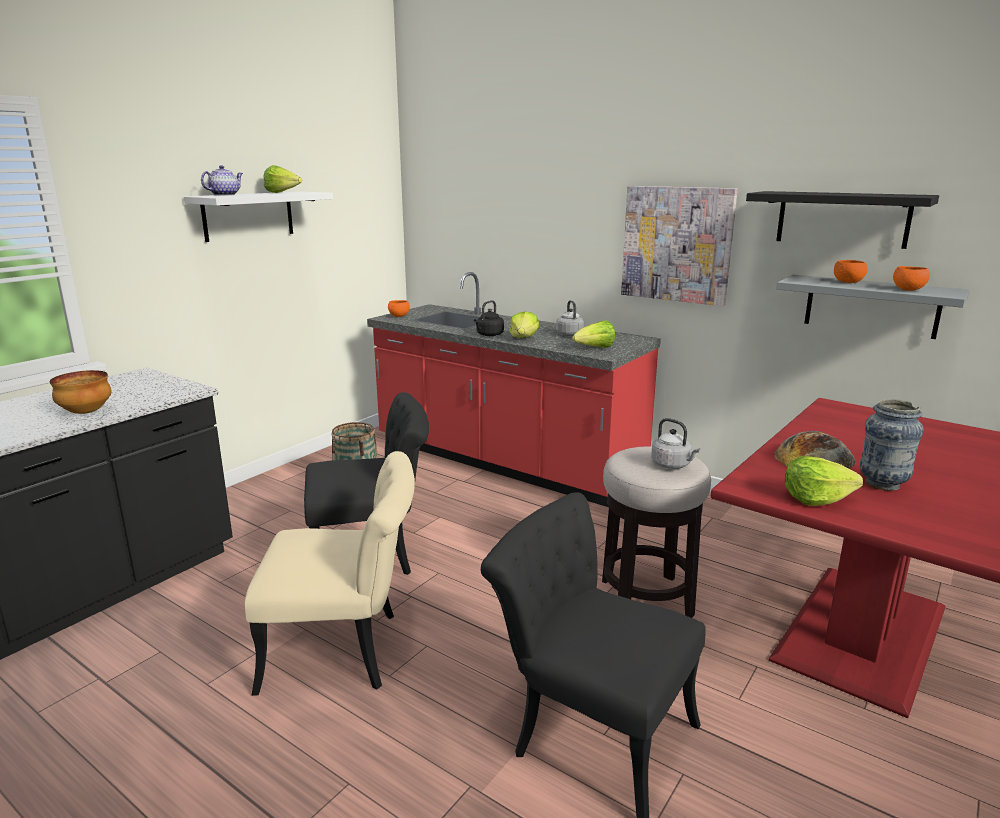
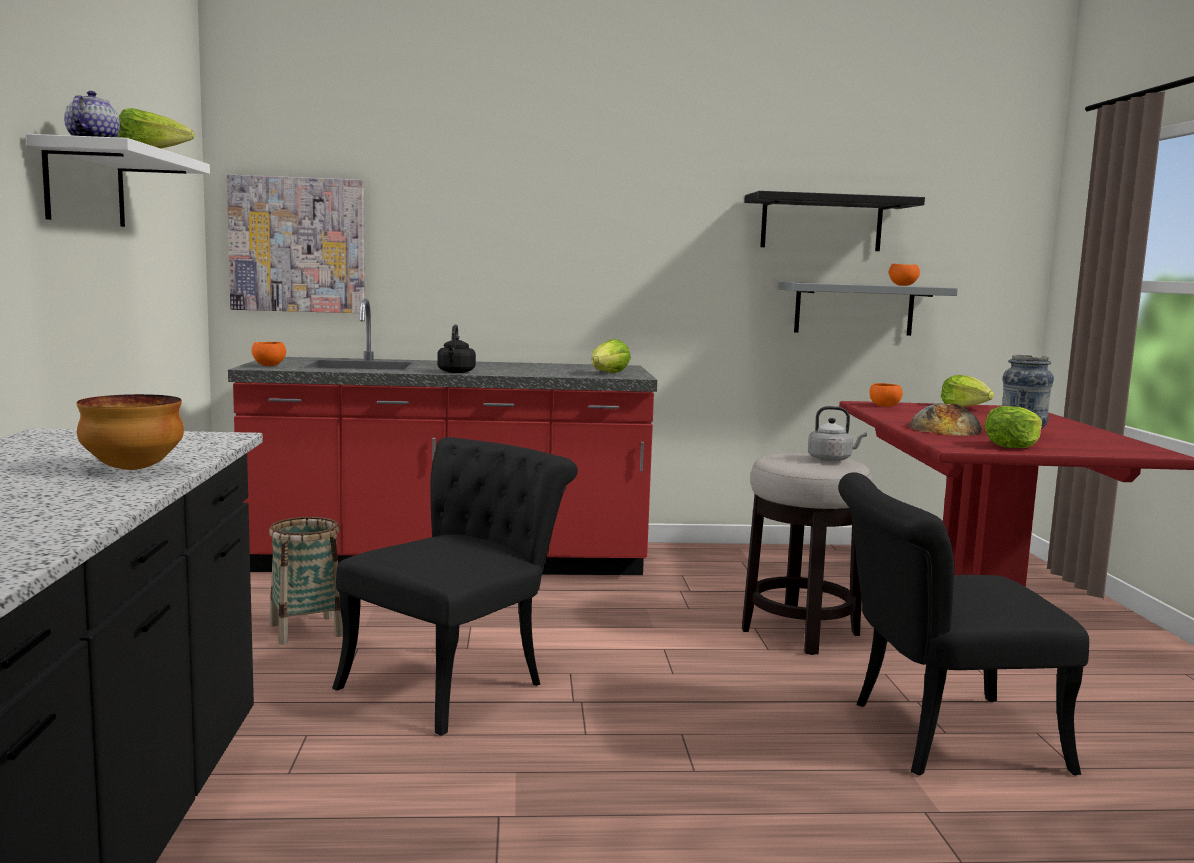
camera: 40 degrees left, 10 degrees down
(346, 650) = (606, 770): beige chair -> none
(524, 338) = (504, 372): lettuce -> lettuce (964, 407)
(569, 334) = (542, 367): grey kettle -> none
(676, 244) = (650, 254): picture -> picture (297, 245)
(848, 282) = (844, 283): orange bowl -> orange bowl (884, 406)

